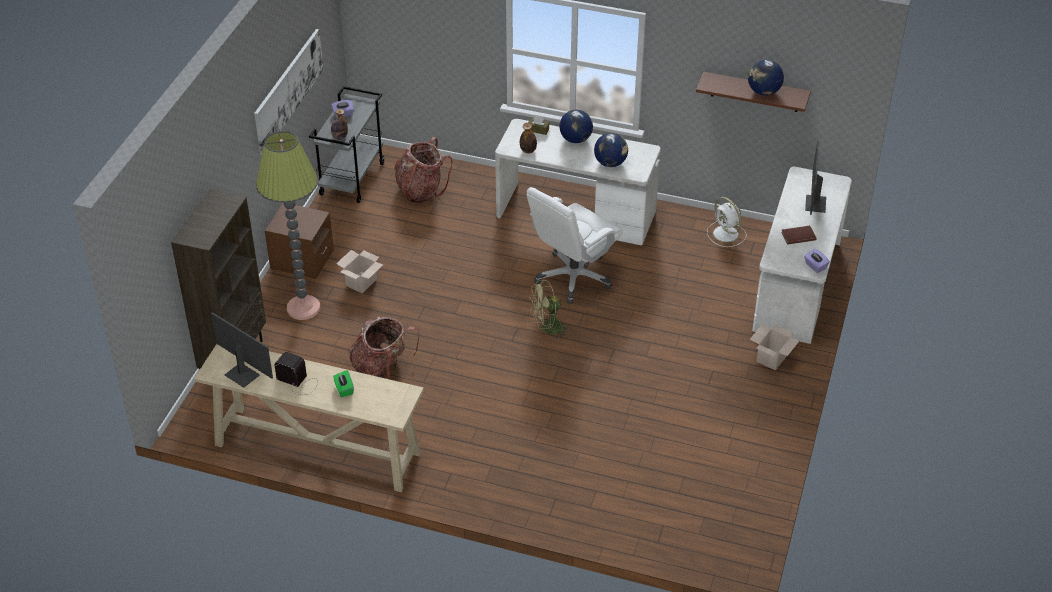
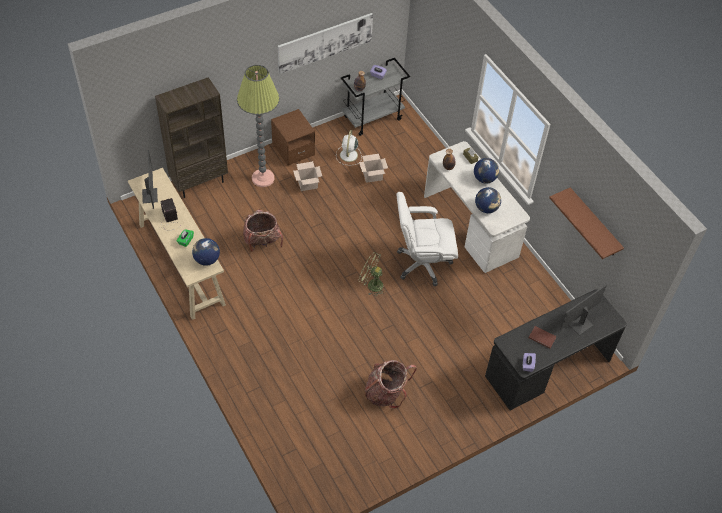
camera: 40 degrees right, 10 degrees up
(421, 190) = (401, 151): backpack -> backpack (386, 393)
(726, 234) = (544, 303): white fan -> white fan (348, 155)
(763, 92) = (590, 227): globe -> globe (206, 260)
(771, 357) = (476, 400): cardboard box -> cardboard box (373, 175)
(797, 286) = (548, 368): white desk -> black desk

